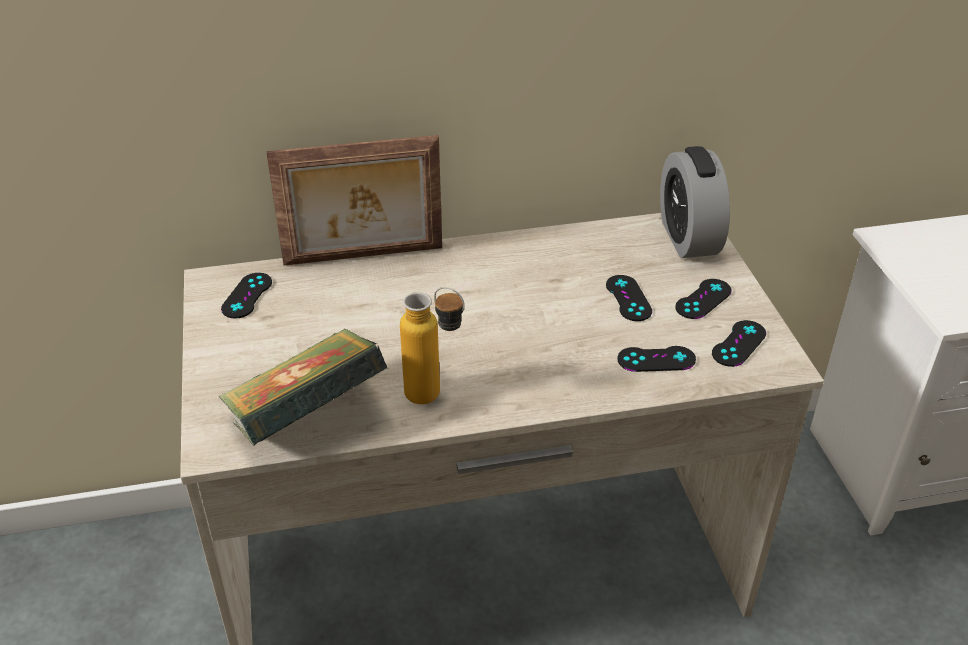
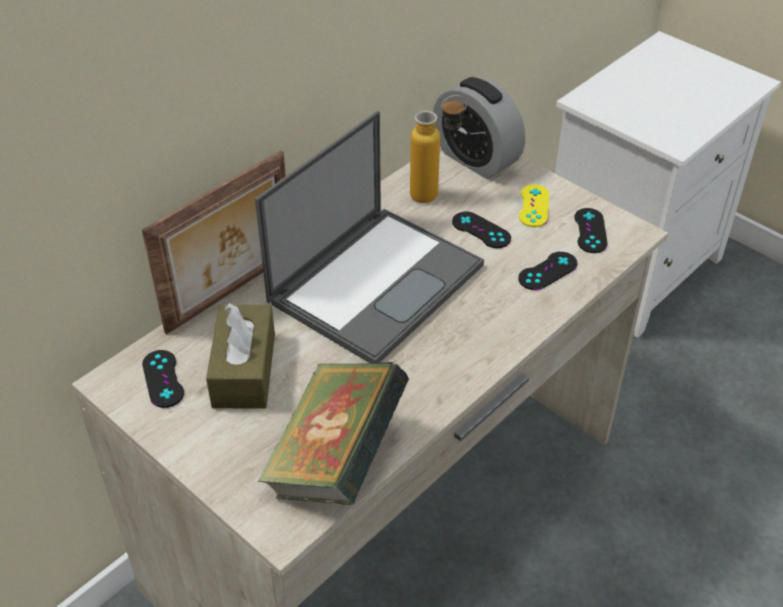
camera: 35 degrees left, 5 degrees up
(311, 318) = (244, 370): none -> brown tissue box
(435, 398) = (420, 386): bottle -> bottle (435, 194)
(489, 299) = (377, 281): none -> laptop
(703, 299) = (534, 206): black game controller -> yellow game controller

